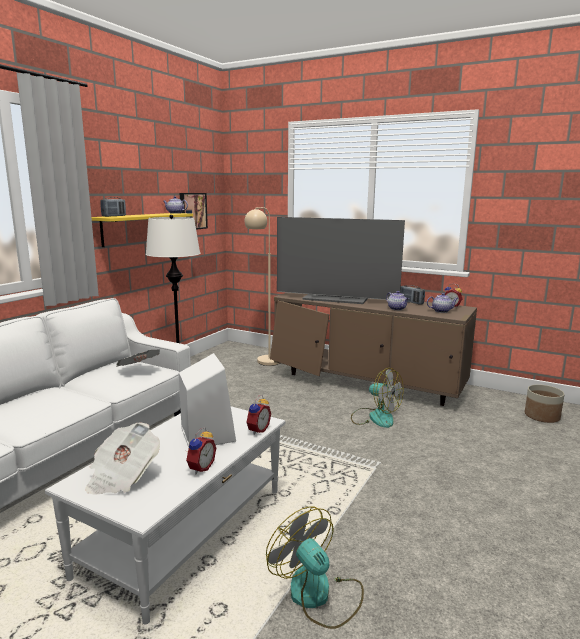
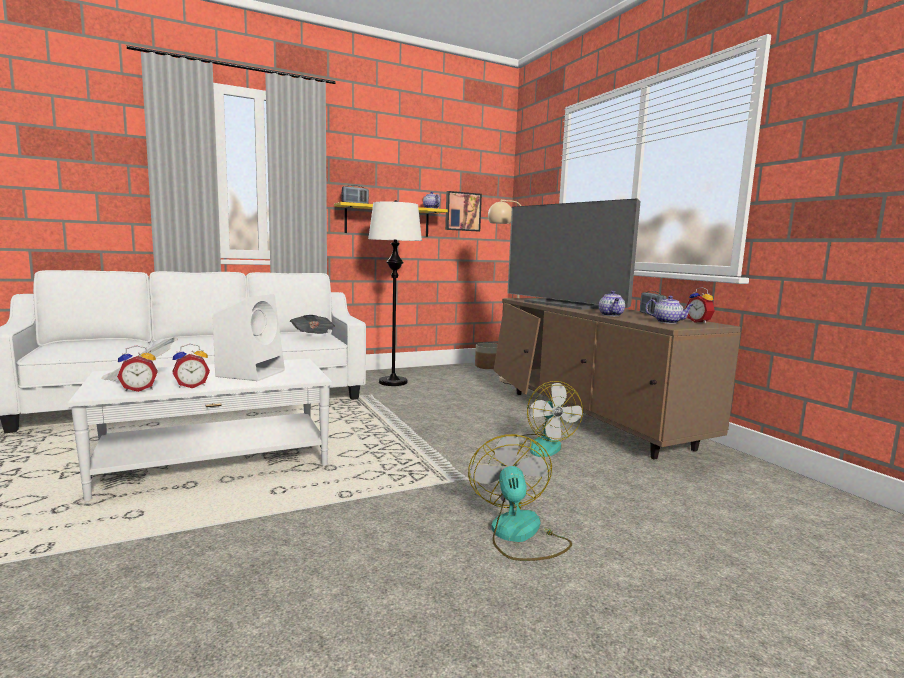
camera: 35 degrees right, 5 degrees down
(257, 430) = (291, 380): alarm clock -> alarm clock (139, 389)
(318, 595) = (210, 542): fan -> fan (519, 535)
(542, 416) = (807, 511): planter -> planter (487, 366)

